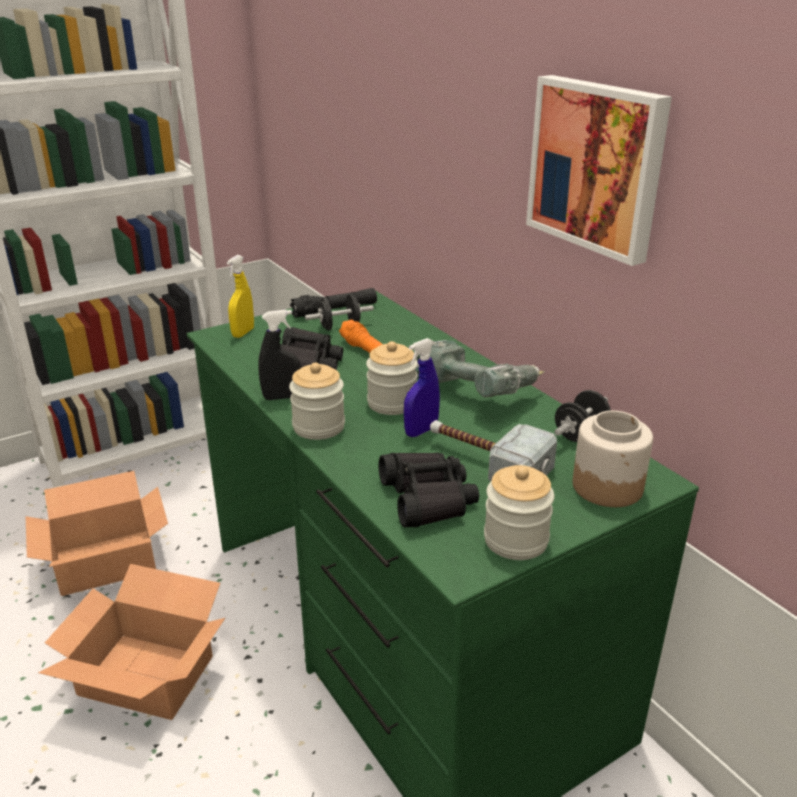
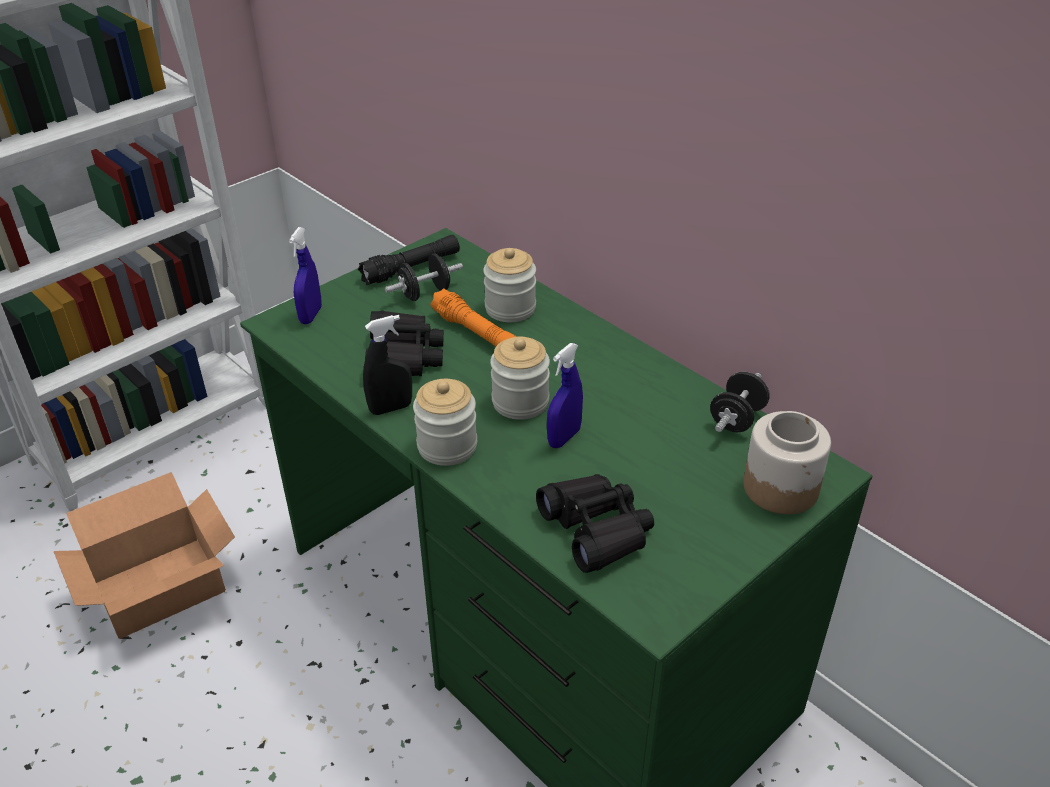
camera: 10 degrees left, 10 degrees up
(146, 674) = (252, 720): cardboard box -> none
(243, 333) = (311, 315): yellow spray bottle -> blue spray bottle
(476, 392) = (610, 374): power drill -> none
(485, 462) = (646, 471): hammer -> none
(515, 540) = (703, 570): jar -> jar (510, 308)
(597, 166) = (748, 131): picture -> none

